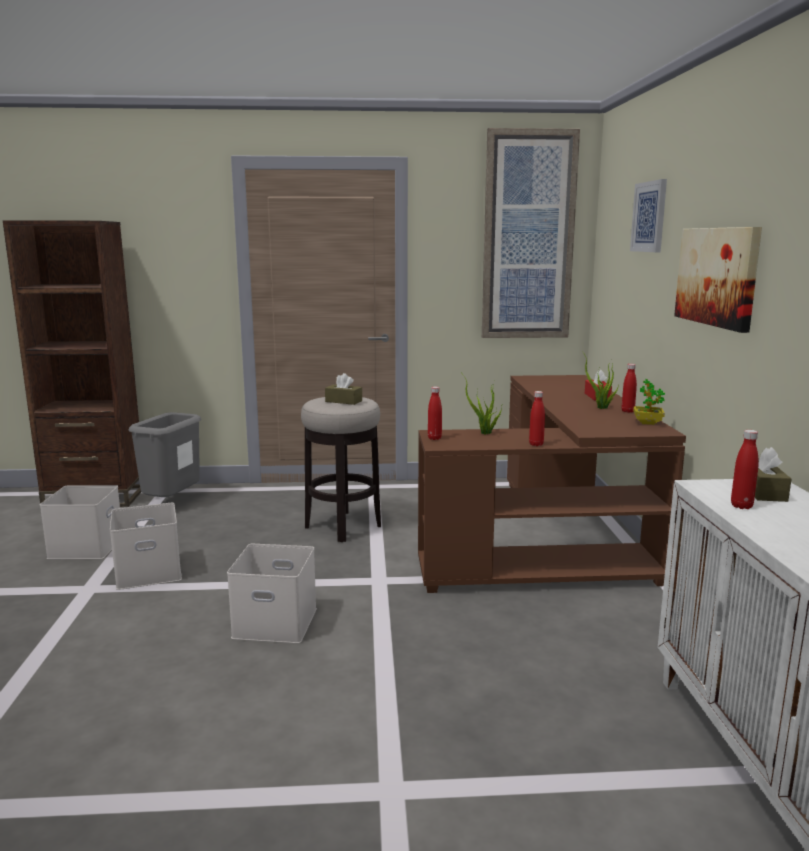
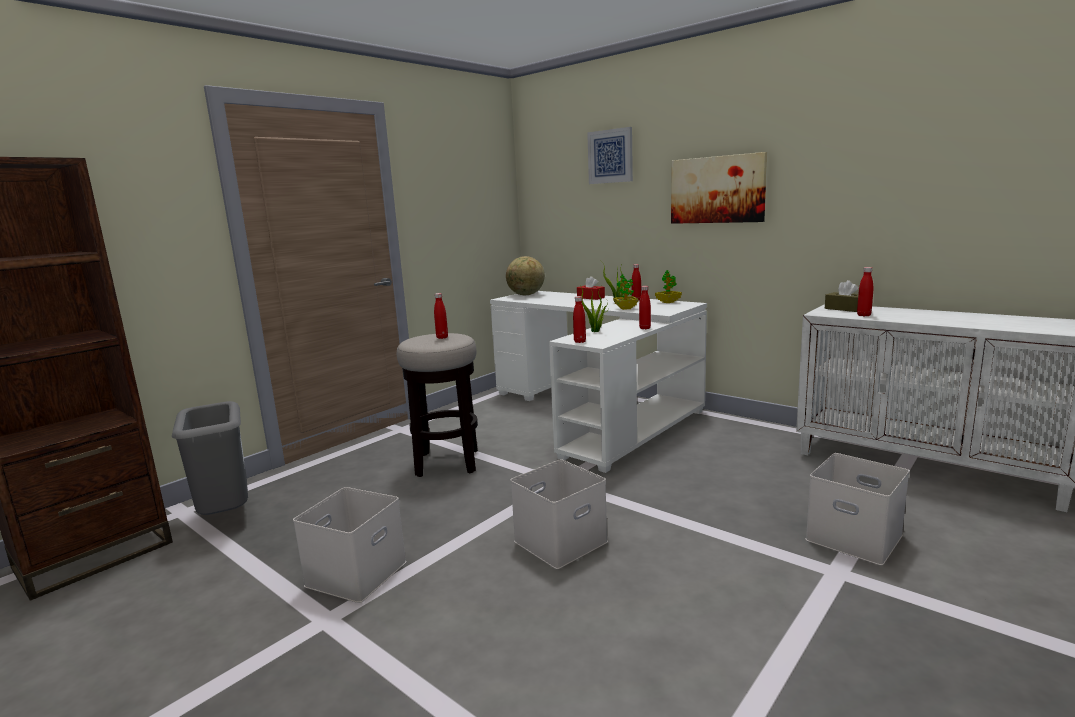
camera: 45 degrees left, 0 degrees up
(87, 547) = (221, 595): white storage box -> white storage box (856, 537)
(343, 401) = (442, 337): brown tissue box -> red bottle
(528, 236) = (477, 179): picture -> none
(554, 539) = (598, 412): brown desk -> white desk
(556, 378) = (526, 295): none -> globe
(576, 417) = (625, 308): none -> potted plant

